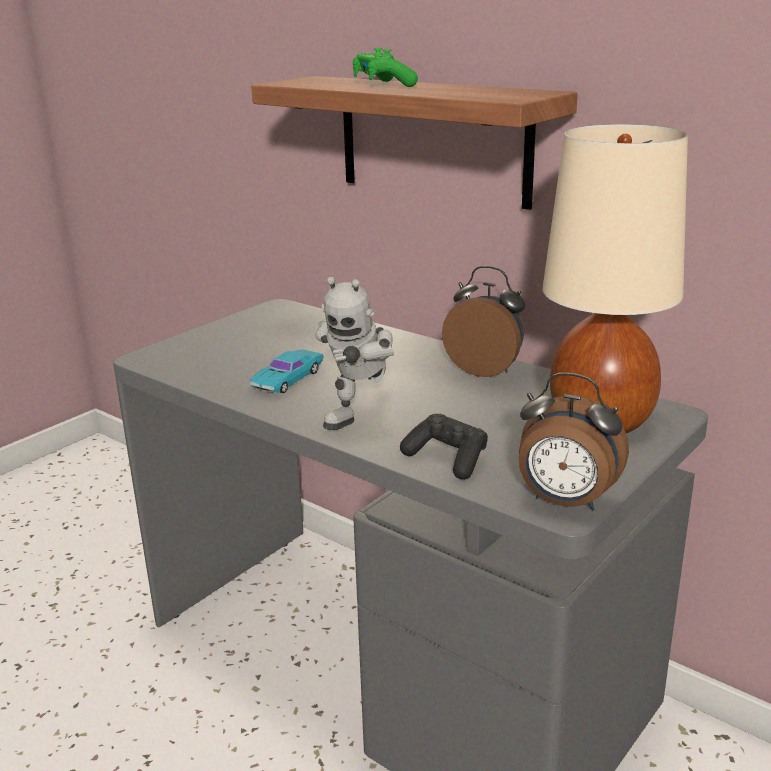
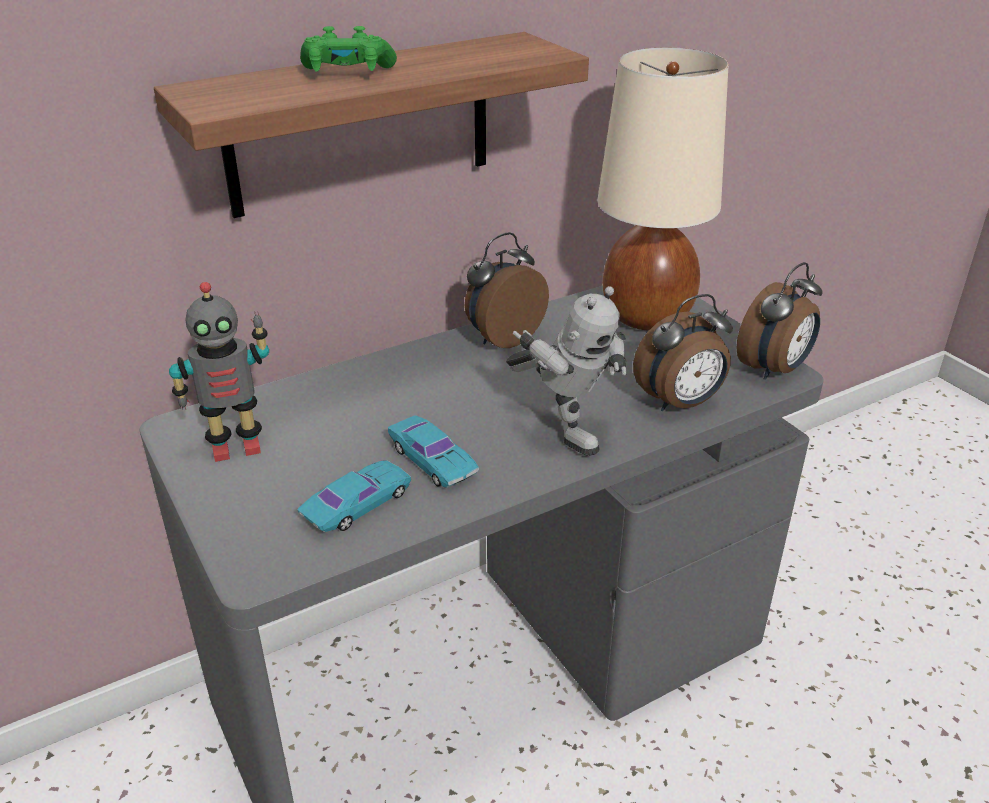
camera: 70 degrees left, 10 degrees up
(223, 368) = (356, 504): none -> turquoise toy car
(267, 324) = (236, 446): none -> toy robot
(447, 459) = (680, 403): black game controller -> alarm clock

